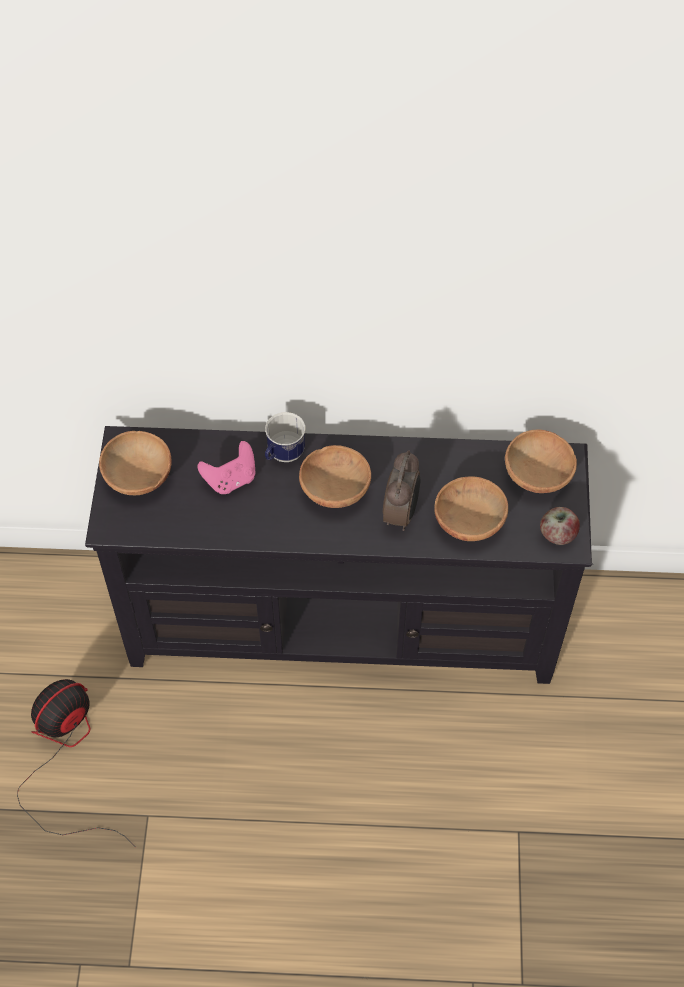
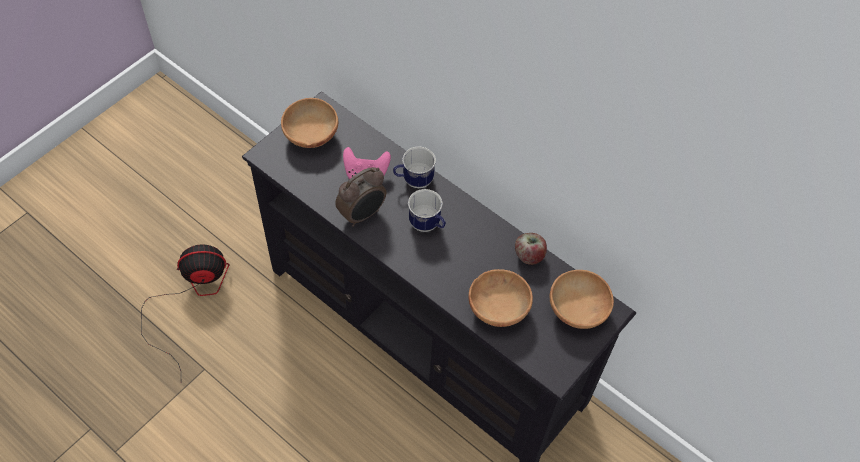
camera: 35 degrees right, 0 degrees up
(336, 489) = (428, 225): brown bowl -> mug
(401, 513) = (457, 270): alarm clock -> alarm clock (363, 215)
(557, 534) = (554, 360): apple -> apple (529, 256)

